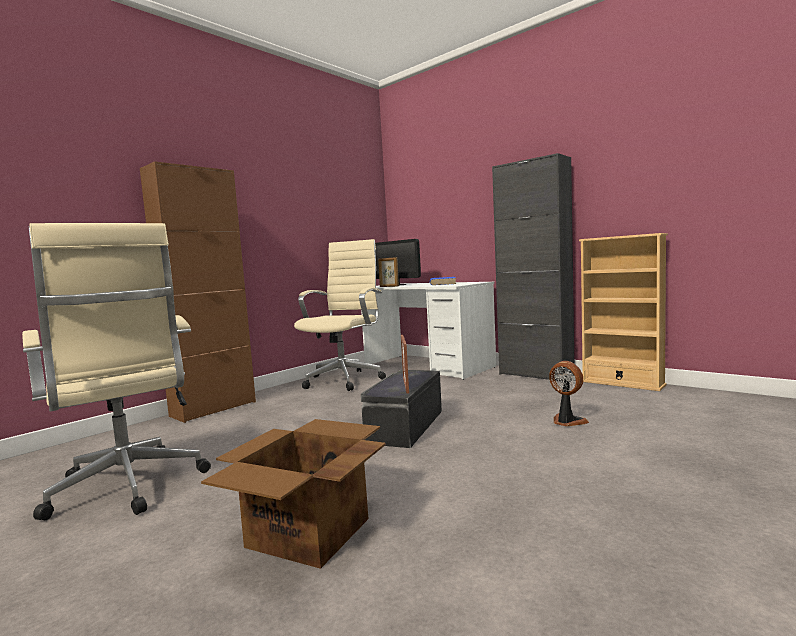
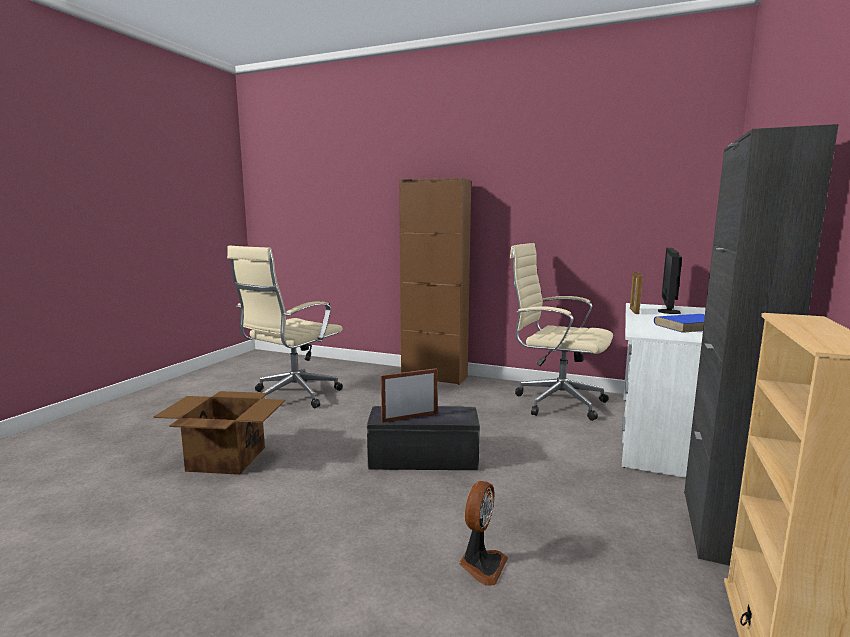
camera: 70 degrees right, 5 degrees up
(345, 379) = (555, 402): beige office chair -> beige office chair turned 150 degrees counterclockwise

